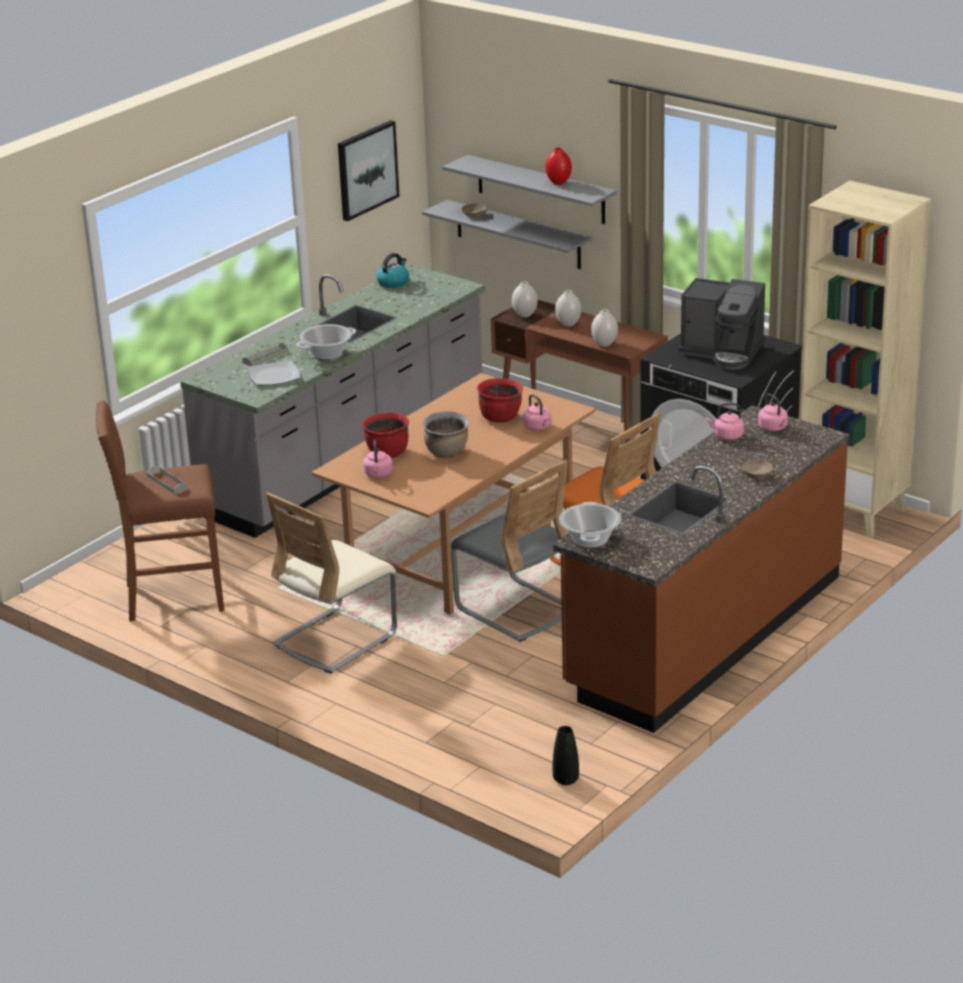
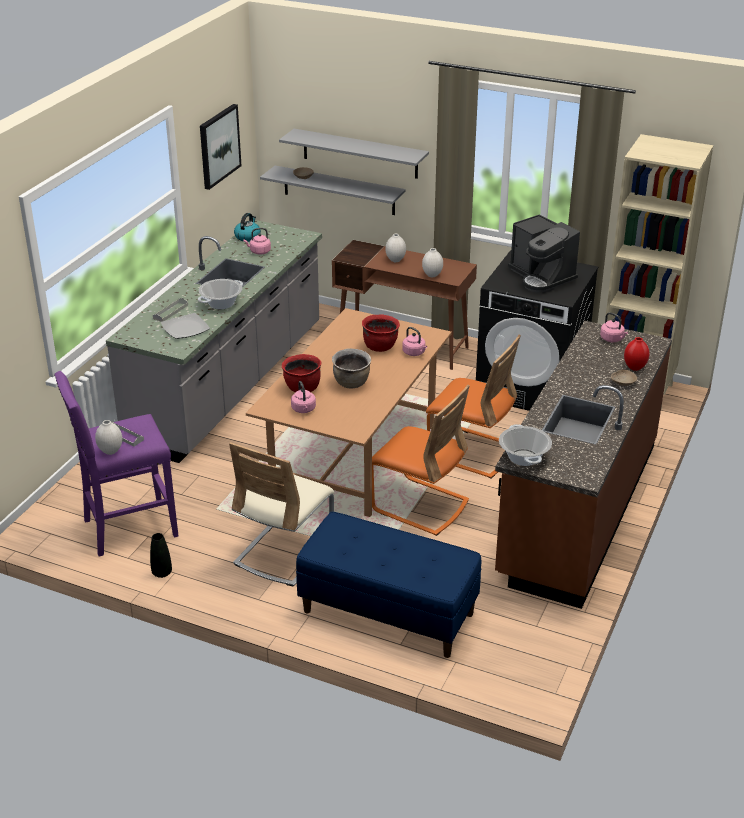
camera: 15 degrees left, 5 degrees up
(172, 597) = (128, 528): brown stool -> purple stool
(425, 711) = (387, 613): none -> blue bench
(515, 609) = (420, 506): grey chair -> orange chair
(525, 315) = (358, 255): white vase -> white vase (111, 451)
(558, 182) = (379, 147): red vase -> red vase (634, 367)
(566, 780) = (532, 665): black vase -> black vase (162, 573)
(723, 352) = (541, 277): coffee machine -> coffee machine turned 45 degrees clockwise
(726, 436) = (580, 350): pink kettle -> pink kettle (259, 252)

